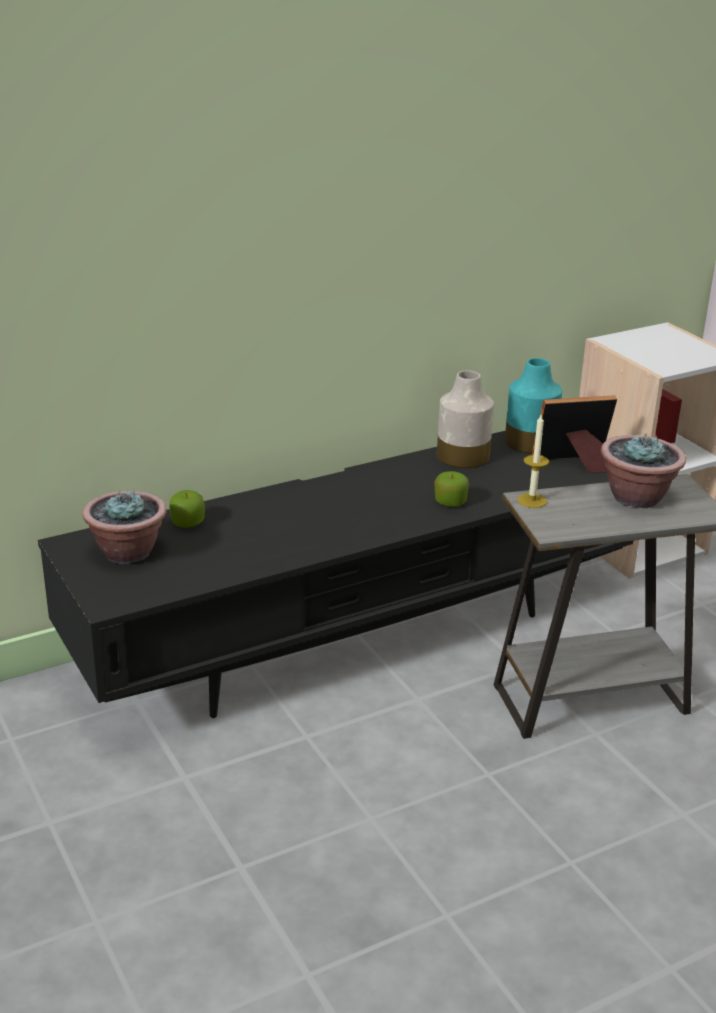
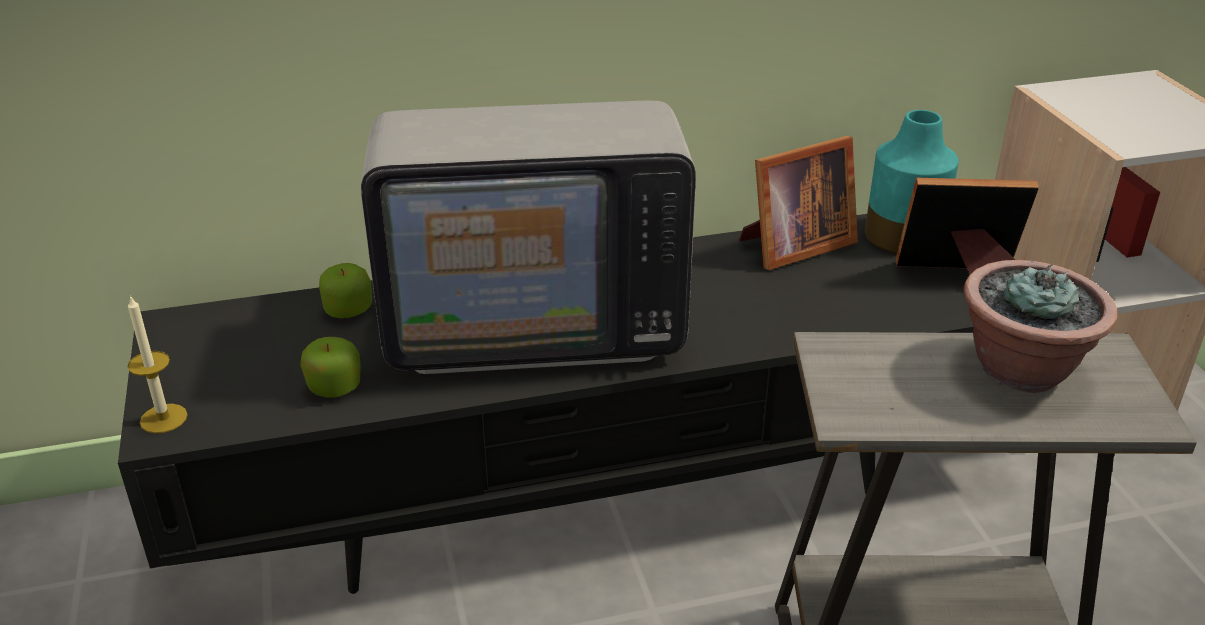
camera: 15 degrees right, 5 degrees up
(127, 552) = (239, 348): potted plant -> none
(316, 515) = (533, 321): none -> television
(450, 502) = (742, 322): apple -> apple (334, 387)
(463, 455) = (792, 246): beige vase -> picture frame
(532, 500) = (837, 353): candle -> candle (163, 418)

